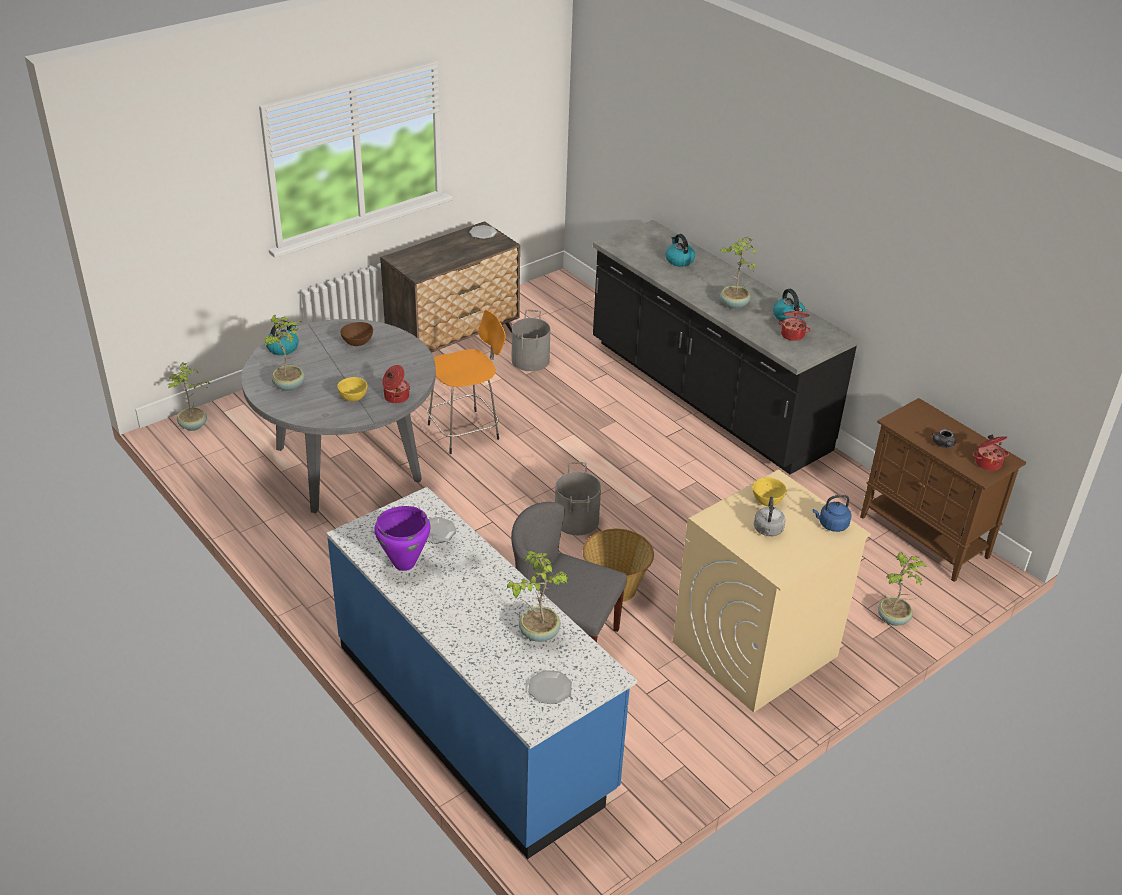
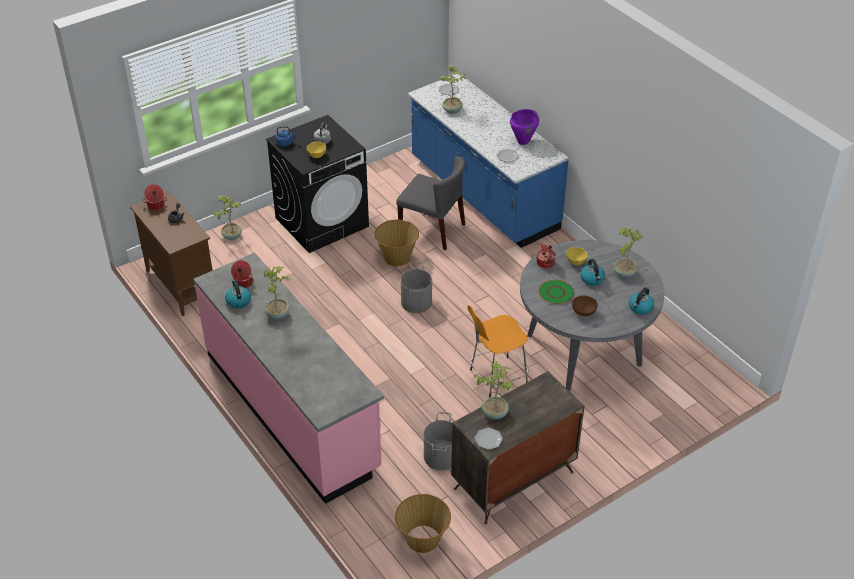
camera: 175 degrees left, 5 degrees up
(193, 426) = (715, 387): potted plant -> potted plant (494, 413)
(388, 362) = (556, 293): none -> green plate
(544, 302) = (423, 539): none -> basket
(679, 260) = (308, 368): kettle -> kettle (592, 279)
(705, 396) = (292, 410): black counter -> pink counter
(754, 649) = (322, 222): beige washing machine -> black washing machine

